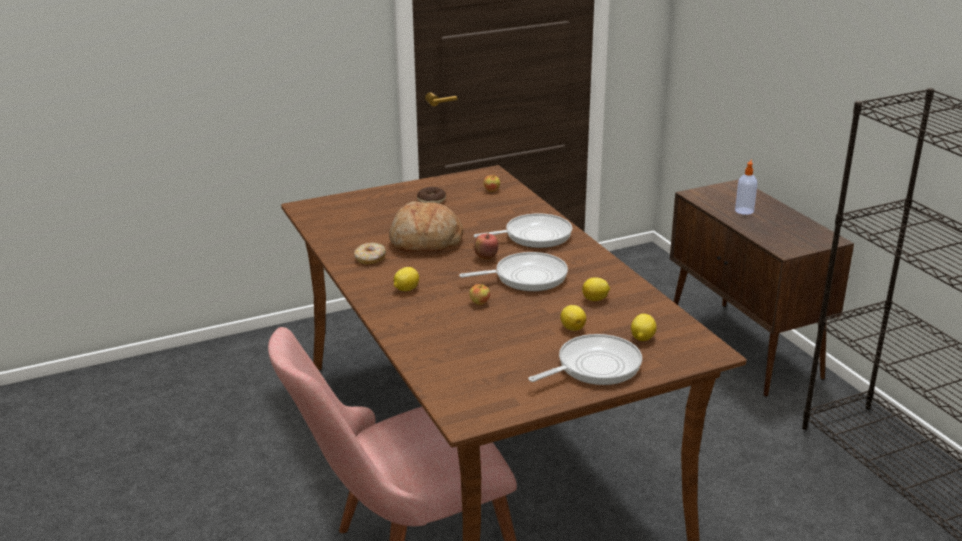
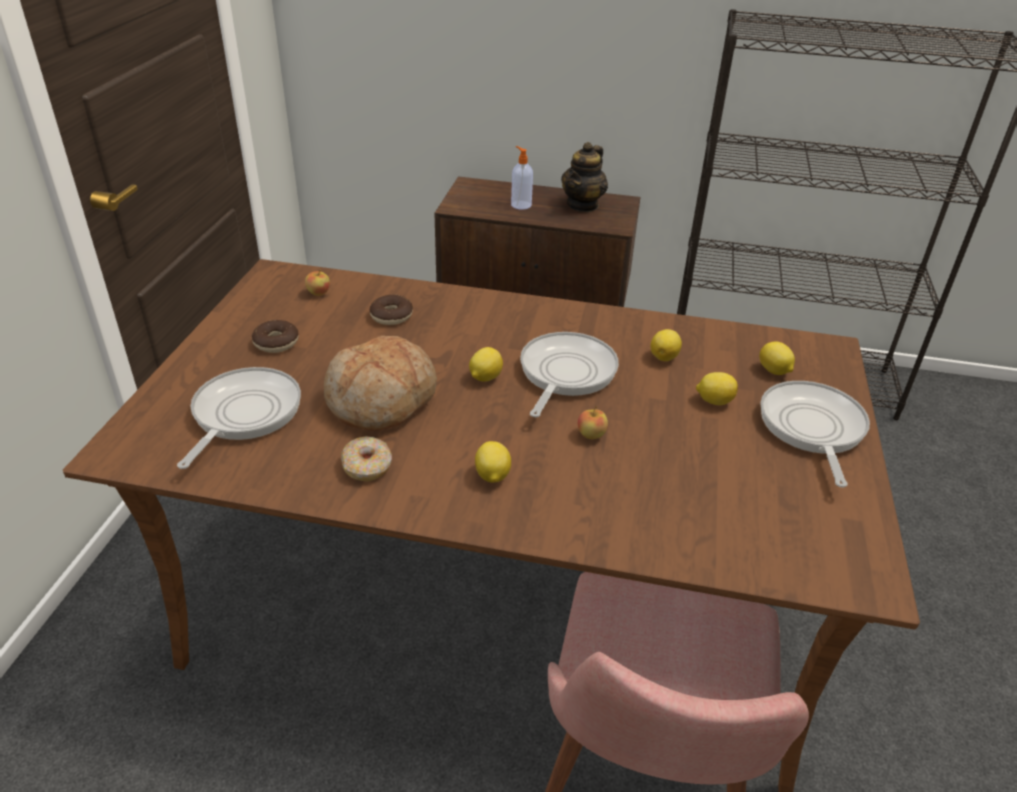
camera: 55 degrees left, 10 degrees up
(486, 258) = (485, 377): apple -> lemon
(502, 215) = (391, 316): none -> donut
(534, 236) = (472, 322): frying pan -> frying pan (243, 414)
(791, 229) = (583, 205): none -> teapot

